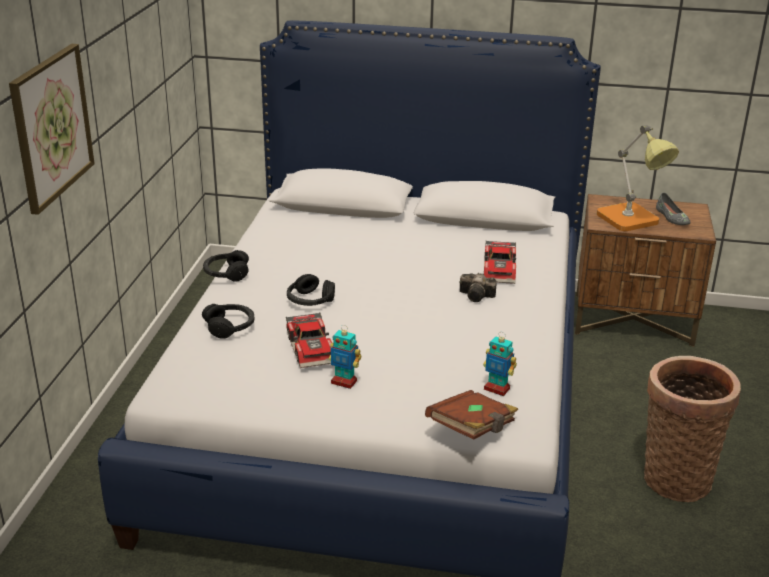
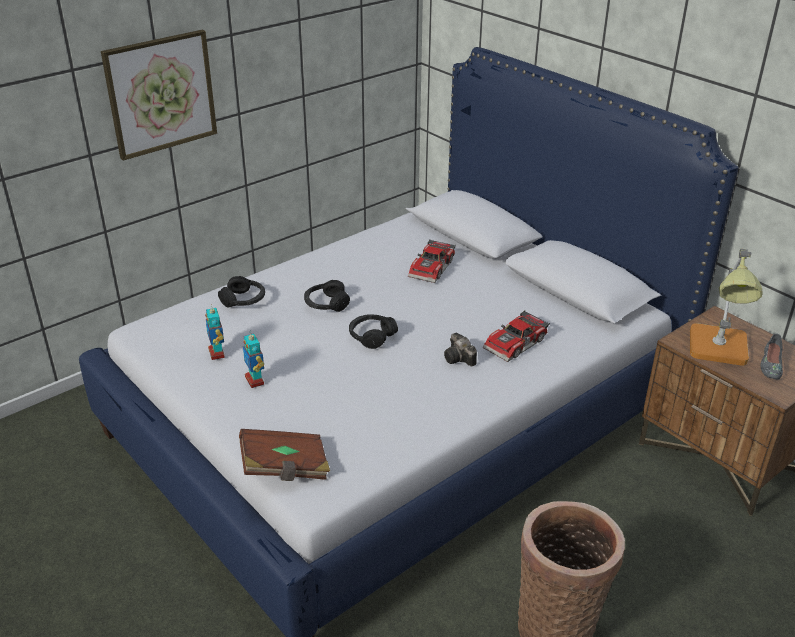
camera: 40 degrees right, 5 degrees up
(226, 273) = (302, 257): black headphones -> black headphones (371, 336)
(312, 348) = (270, 343): toy car -> toy car (433, 268)
(497, 389) = (354, 446): toy robot -> toy robot (217, 353)

